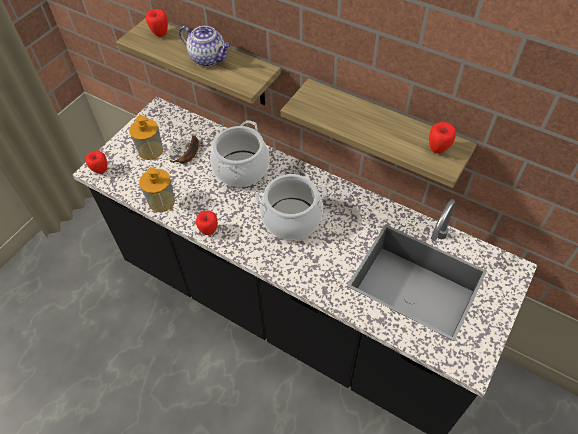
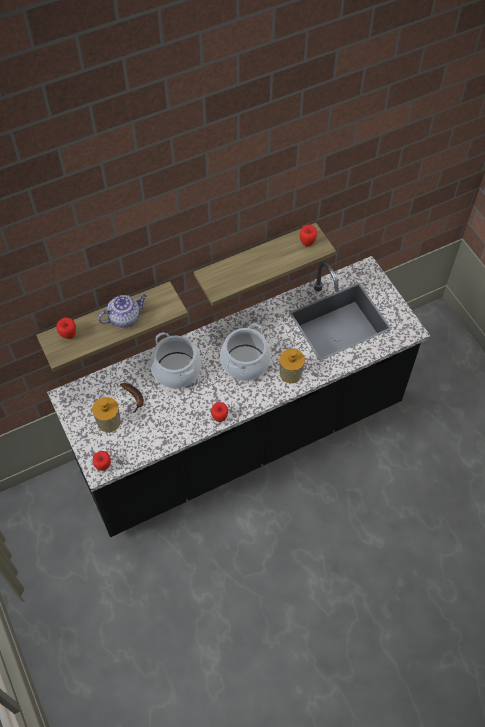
camera: 60 degrees left, 5 degrees up
(161, 201) = (169, 436): soap dispenser -> soap dispenser (290, 373)

